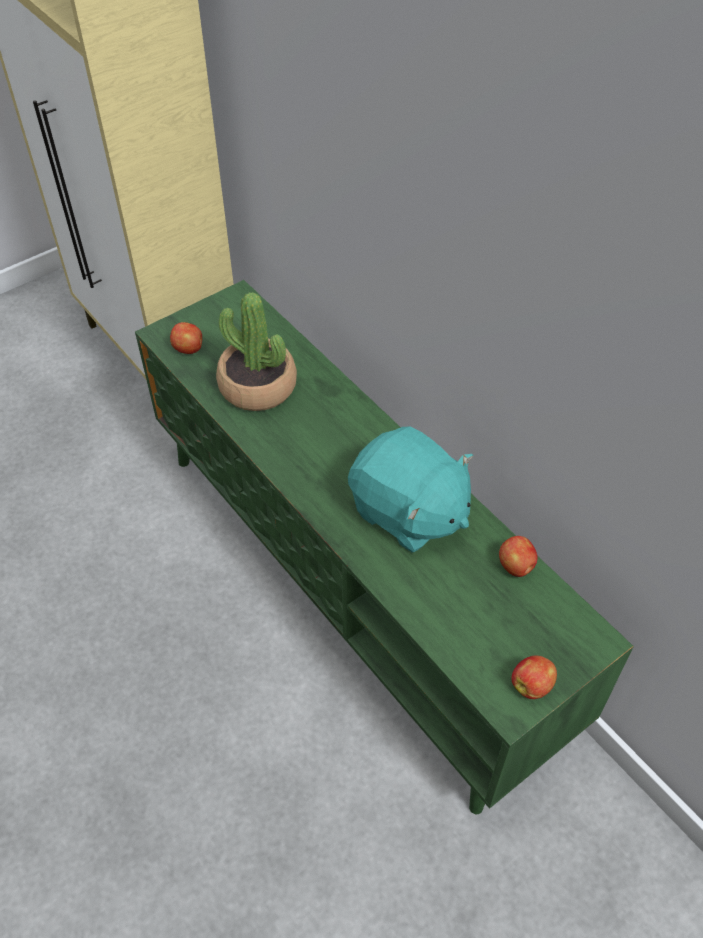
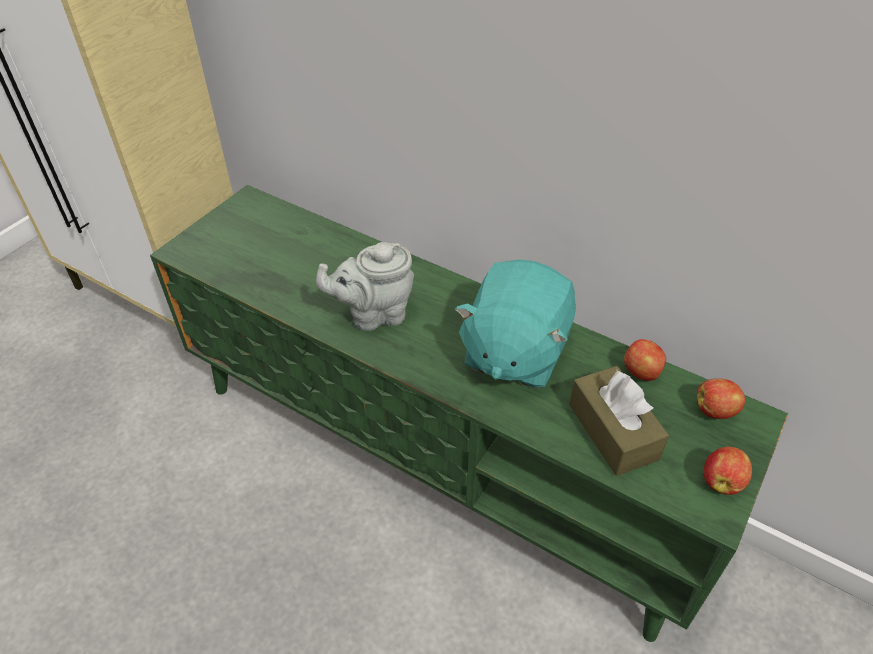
camera: 20 degrees left, 5 degrees down
(189, 349) = (216, 258): apple -> apple (715, 411)
(257, 386) = (304, 275): potted plant -> none
(301, 441) = (374, 314): none -> grey teapot
(408, 512) = (513, 352): turquoise plush toy -> turquoise plush toy turned 90 degrees clockwise
(459, 611) = (612, 431): none -> brown tissue box

